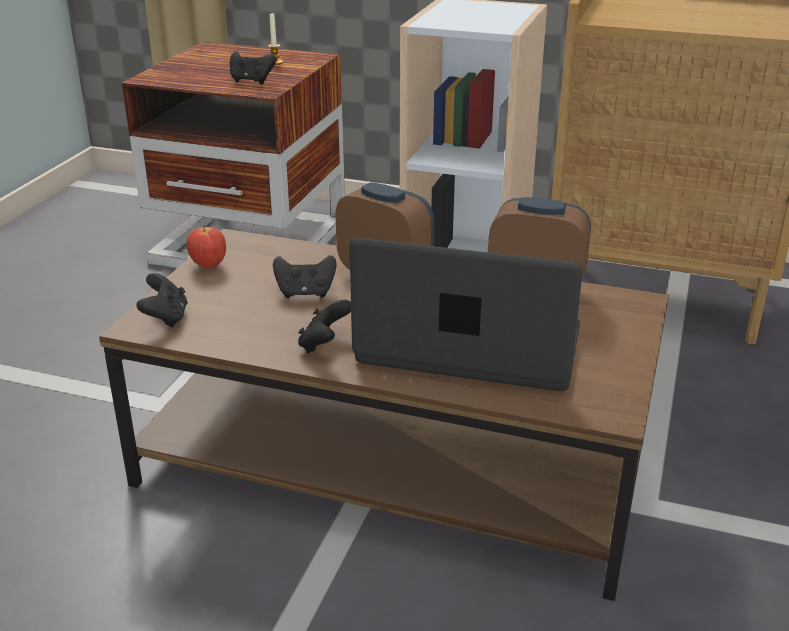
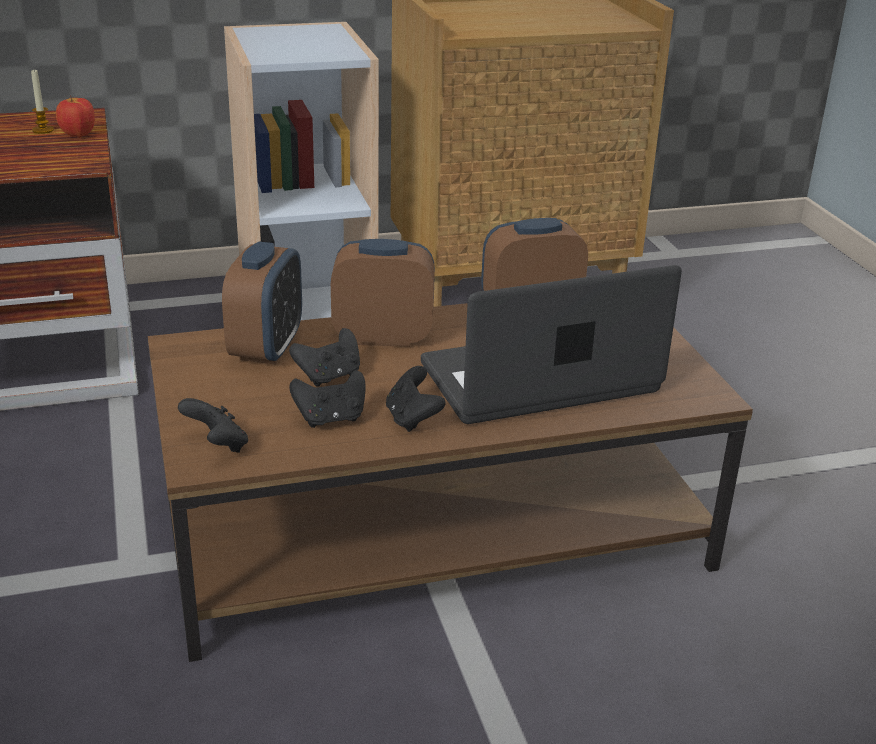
camera: 35 degrees left, 0 degrees up
(208, 266) = (188, 379): apple -> apple (78, 136)
(251, 81) = (50, 157): black game controller -> black game controller (331, 418)
(288, 259) = (266, 348): none -> alarm clock

